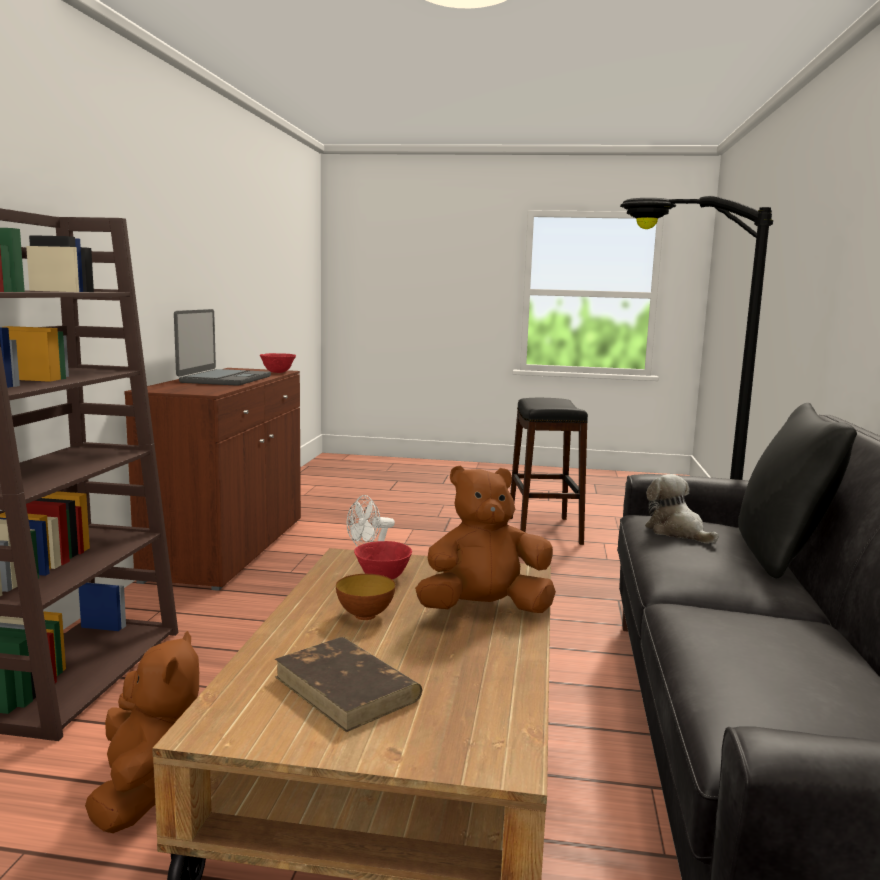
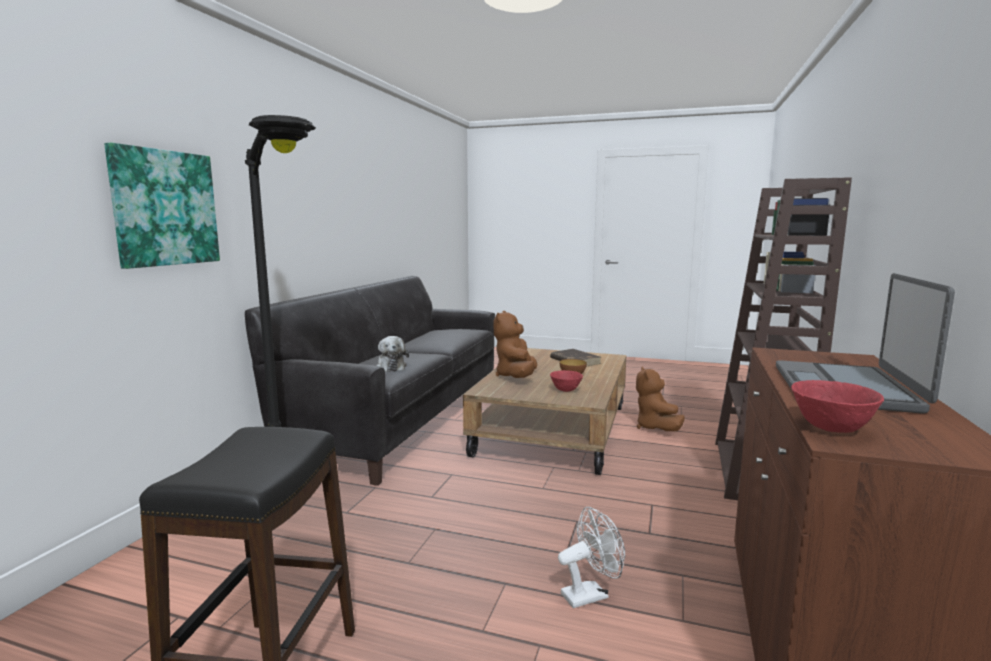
camera: 170 degrees left, 0 degrees up
(484, 610) = (516, 377): brown plush toy -> brown plush toy turned 105 degrees clockwise
(781, 555) = (353, 362): black pillow -> none
(819, 279) = (165, 208): none -> picture

